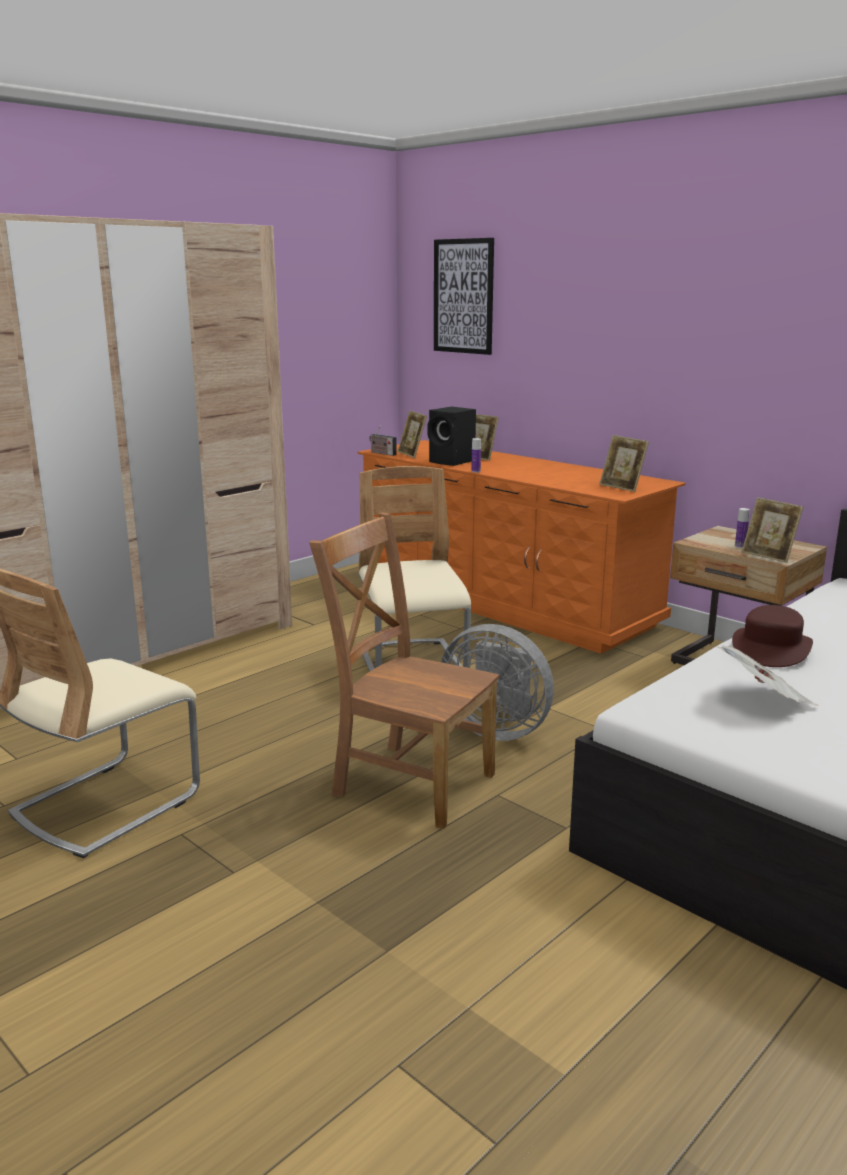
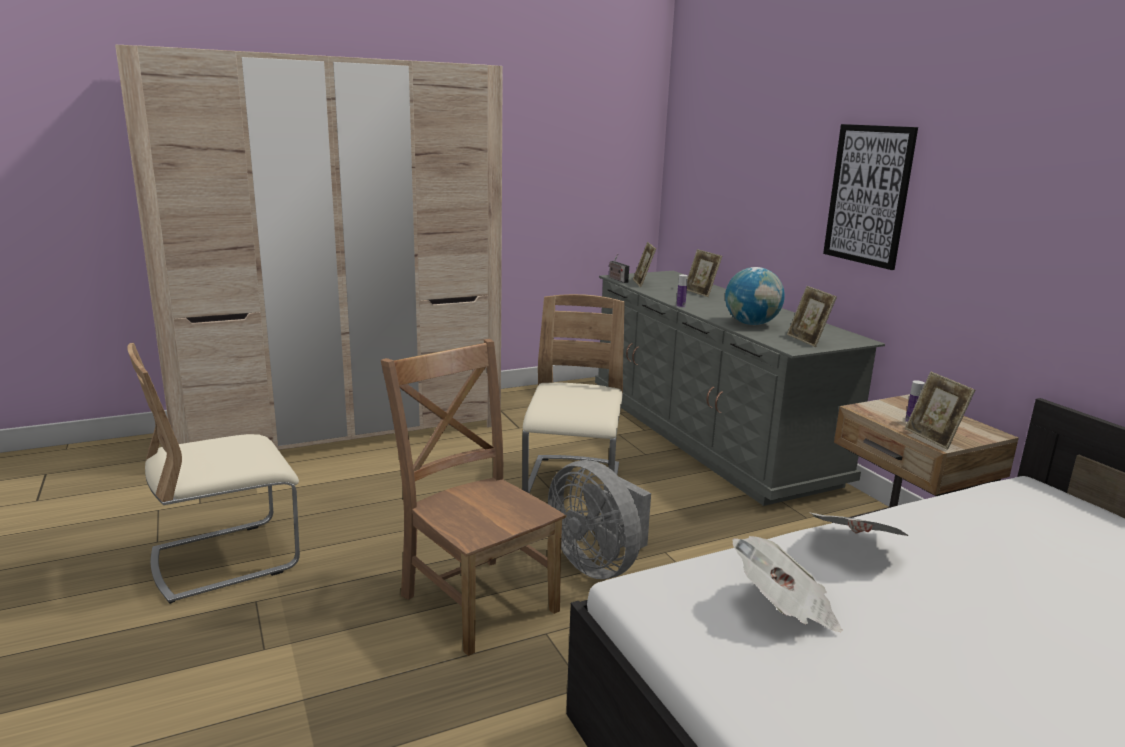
camera: 20 degrees right, 0 degrees up
(453, 462) = (671, 294): black speaker -> none
(463, 296) = (714, 137): picture -> picture (868, 195)
(503, 602) = (706, 435): orange dresser -> grey dresser
(558, 479) = (751, 324): none -> globe
(771, 648) = (854, 547): brown hat -> newspaper

